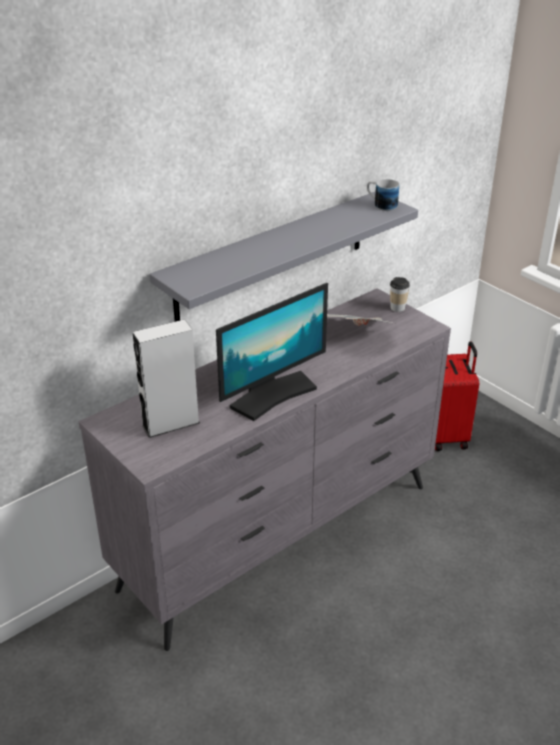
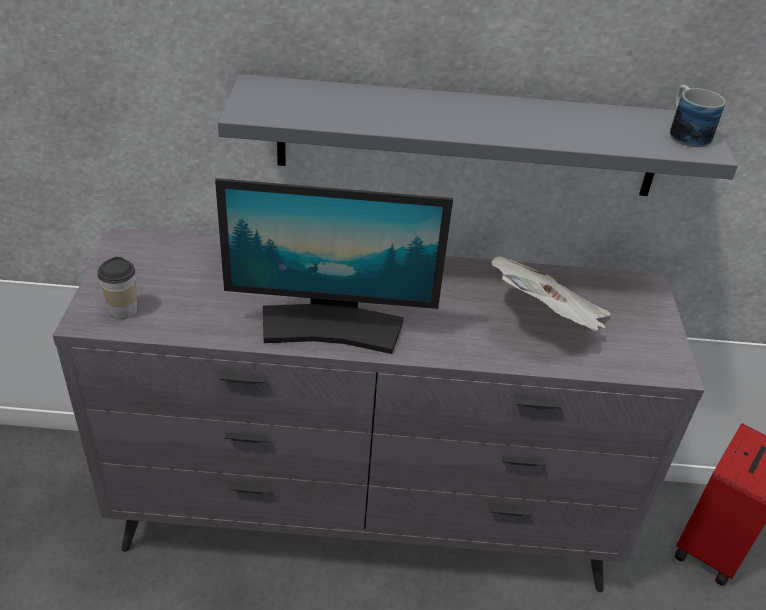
camera: 40 degrees right, 5 degrees up
(171, 424) = (179, 287): grey speaker -> none
(397, 308) = (658, 316): cup -> cup (123, 310)

